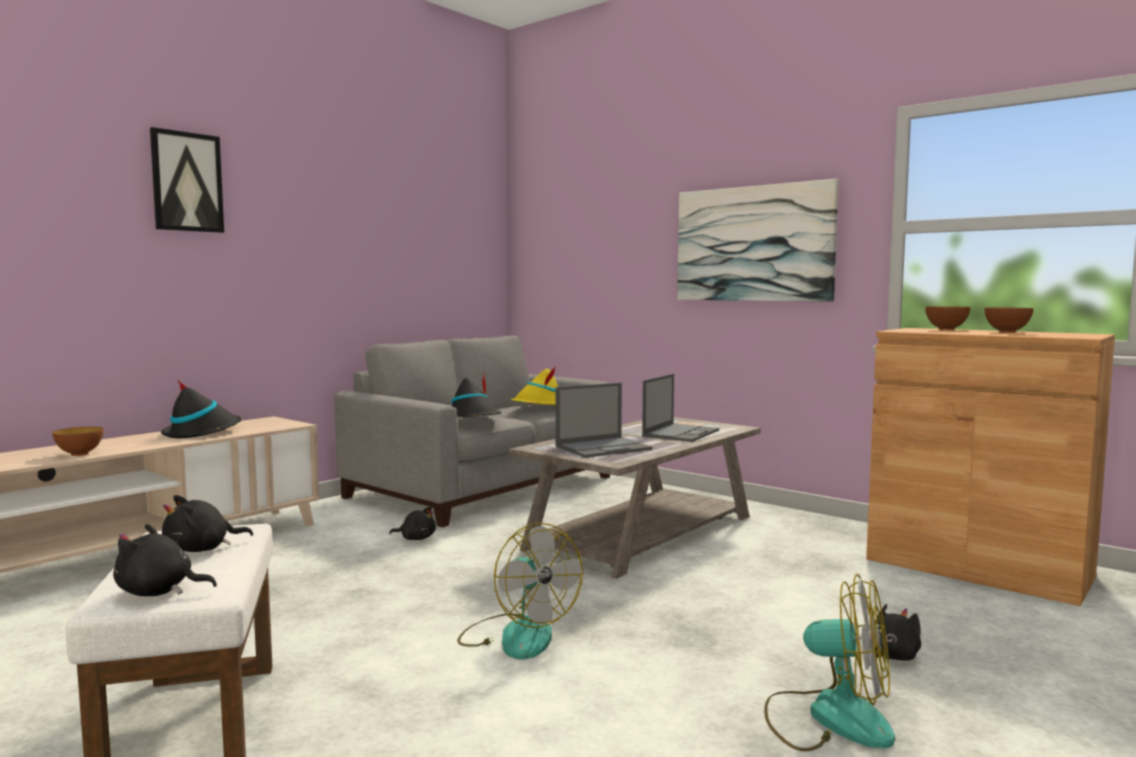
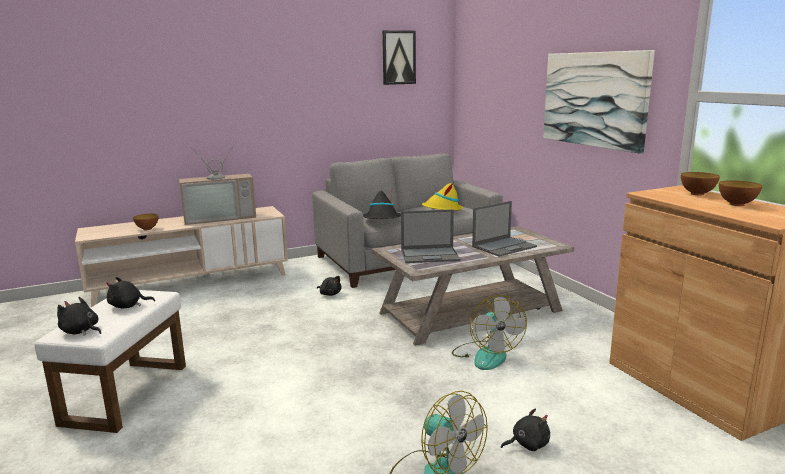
camera: 25 degrees right, 10 degrees up
(187, 182) = (212, 65): picture -> picture (398, 57)
(202, 432) = (220, 217): black hat -> television
(517, 635) = (317, 374): fan -> fan (486, 355)

